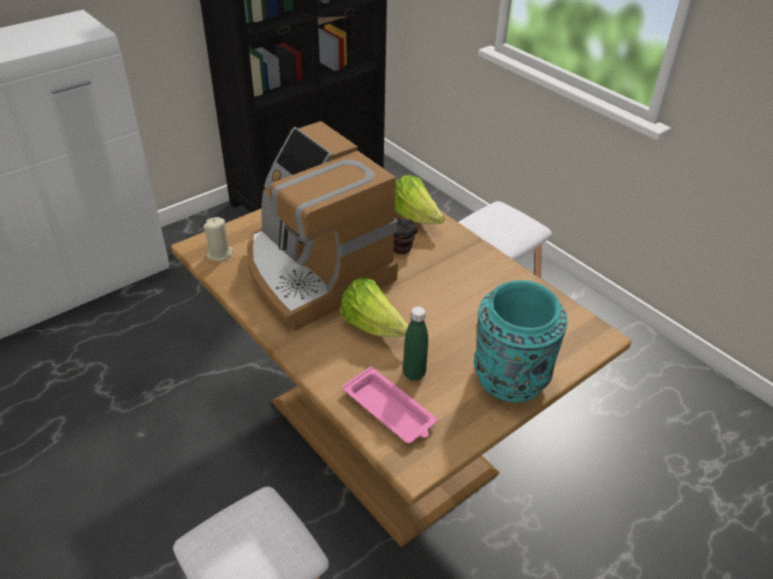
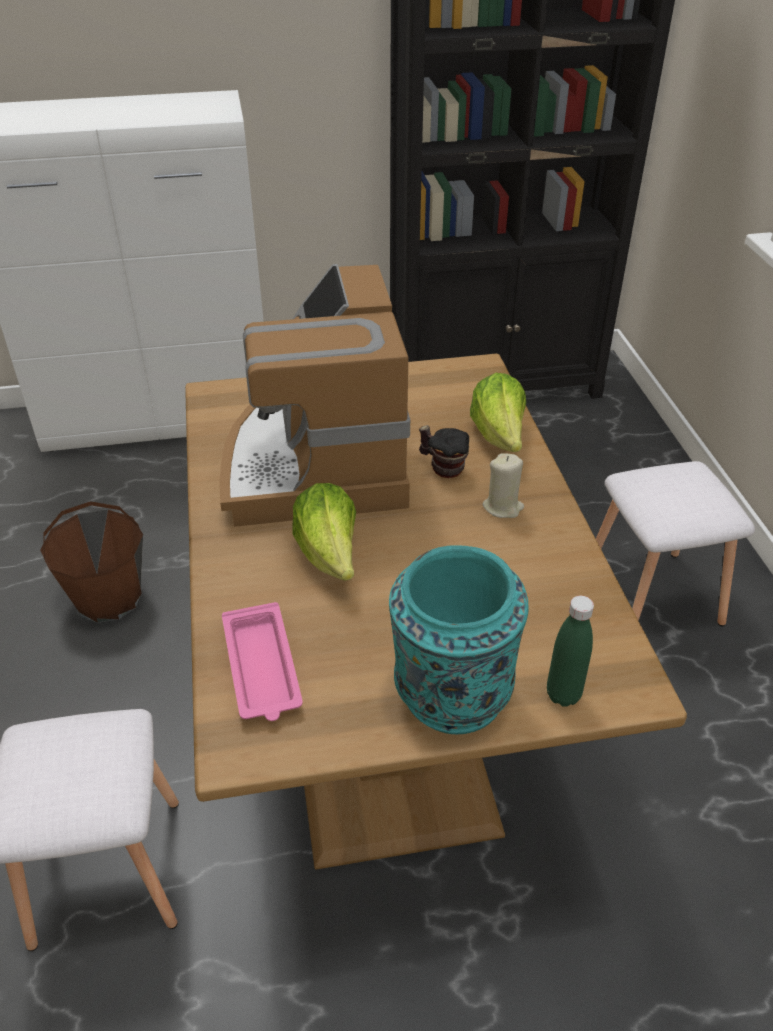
camera: 30 degrees right, 0 degrees up
(123, 436) = (108, 597): none -> brown bucket
(220, 254) = (228, 409): beige candle -> beige candle (503, 507)
(414, 373) = (330, 634): green bottle -> green bottle (563, 694)

